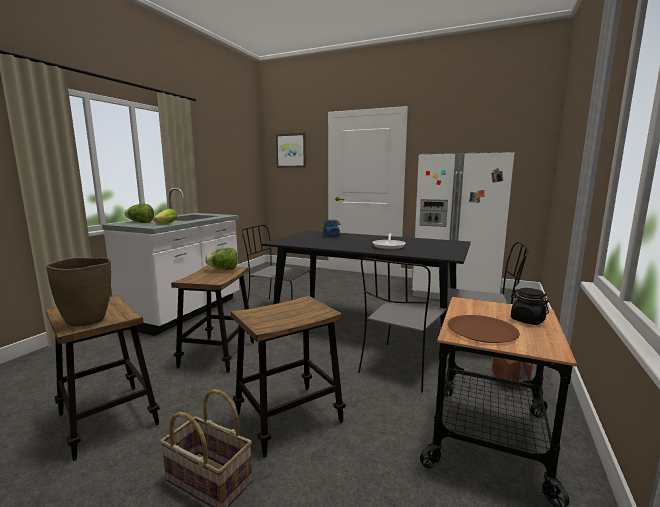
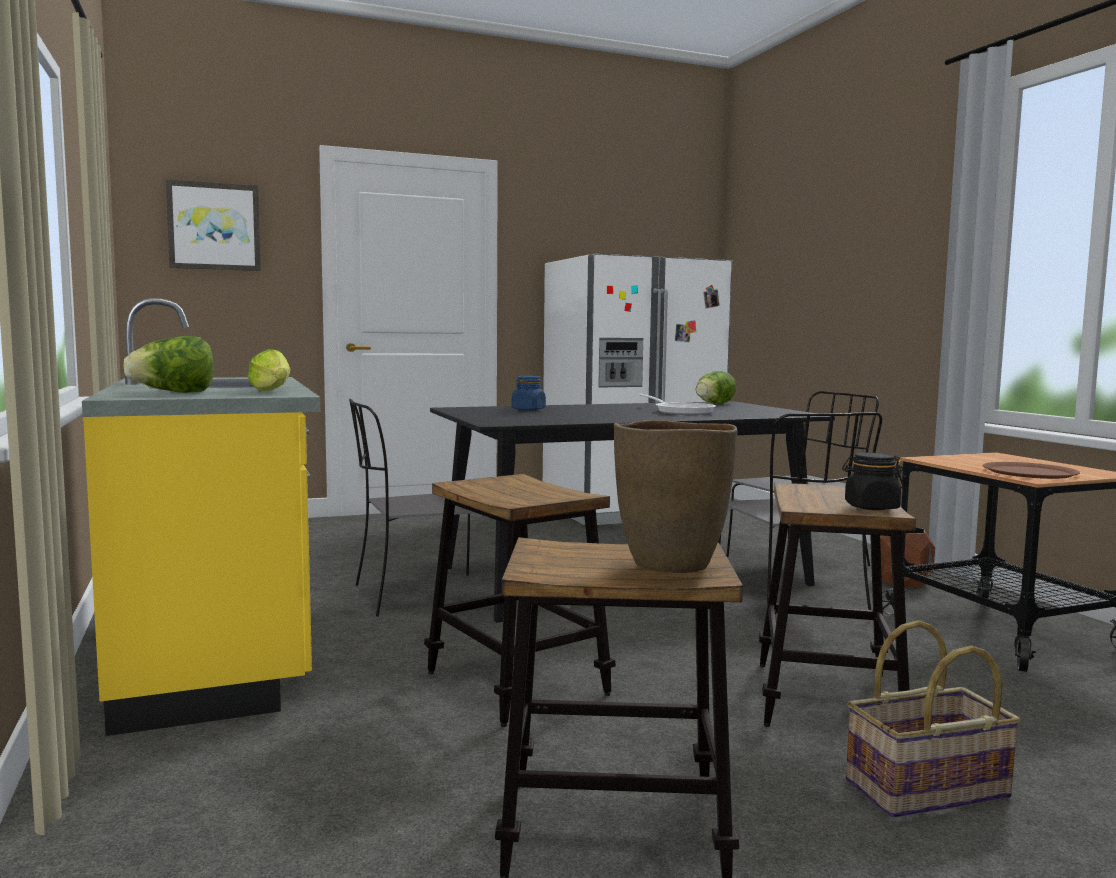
camera: 45 degrees left, 5 degrees down
(185, 312) = (219, 655): white counter -> yellow counter
(223, 269) = (499, 481): lettuce -> lettuce (713, 404)
(527, 320) = (1019, 461): black jar -> black jar (871, 507)

